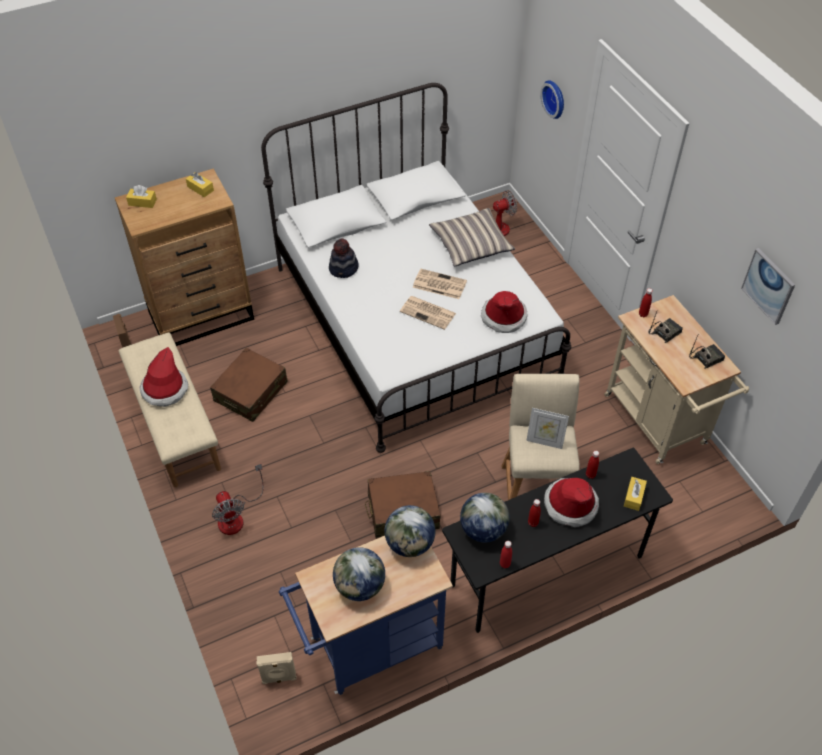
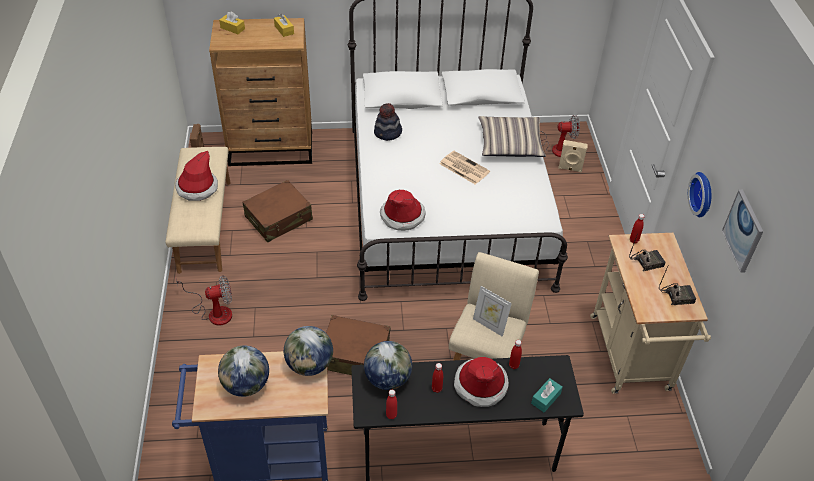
camera: 20 degrees right, 5 degrees down
(236, 516) = (213, 312): fan -> fan turned 105 degrees counterclockwise
(279, 678) = (176, 456): beige speaker -> beige speaker (570, 169)
(428, 313) = (442, 188): newspaper -> none
(503, 317) = (508, 210): hat -> hat (402, 216)
(555, 98) = (629, 32): wall clock -> wall clock (703, 194)
(634, 497) = (546, 398): yellow tissue box -> turquoise tissue box

